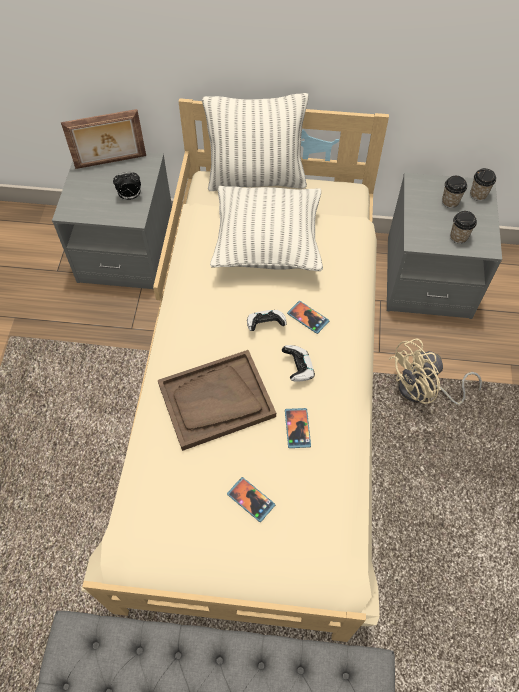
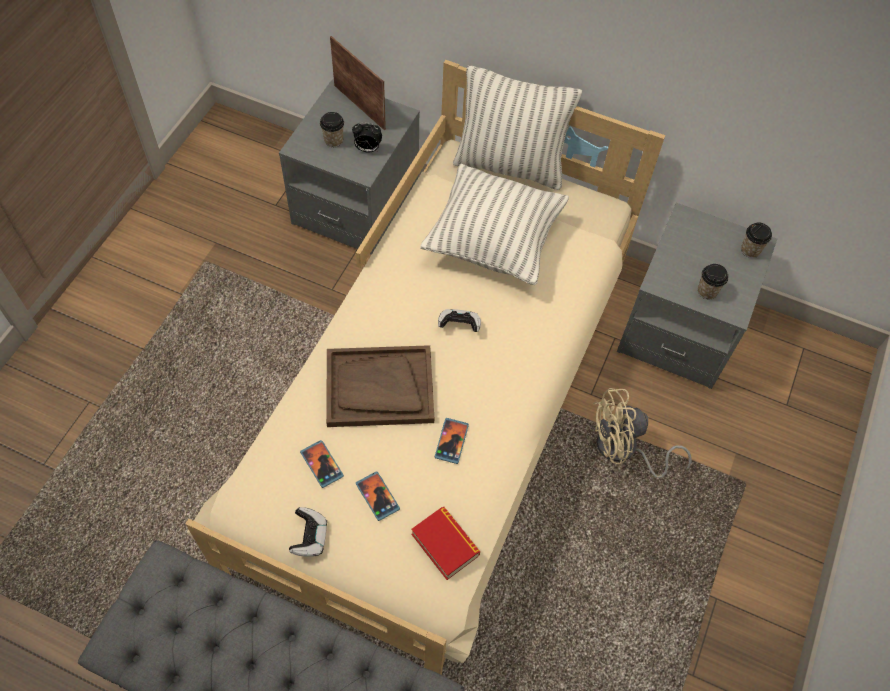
camera: 15 degrees right, 0 degrees up
(111, 162) = (360, 106): picture frame -> picture frame turned 135 degrees counterclockwise
(298, 368) = (476, 380): game controller -> game controller (310, 537)
(308, 318) = (507, 331): phone -> phone (322, 464)
(327, 524) = (445, 545): none -> book
(450, 202) = (714, 249): cup -> cup (333, 140)

